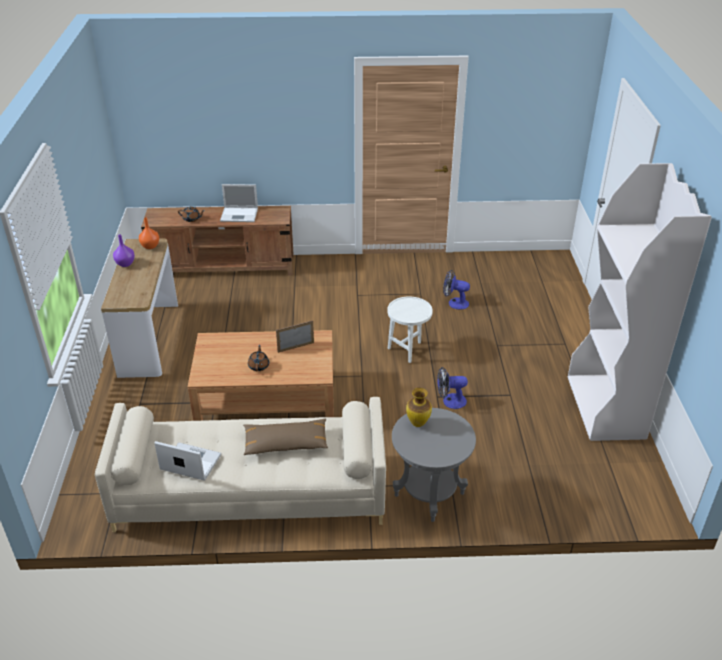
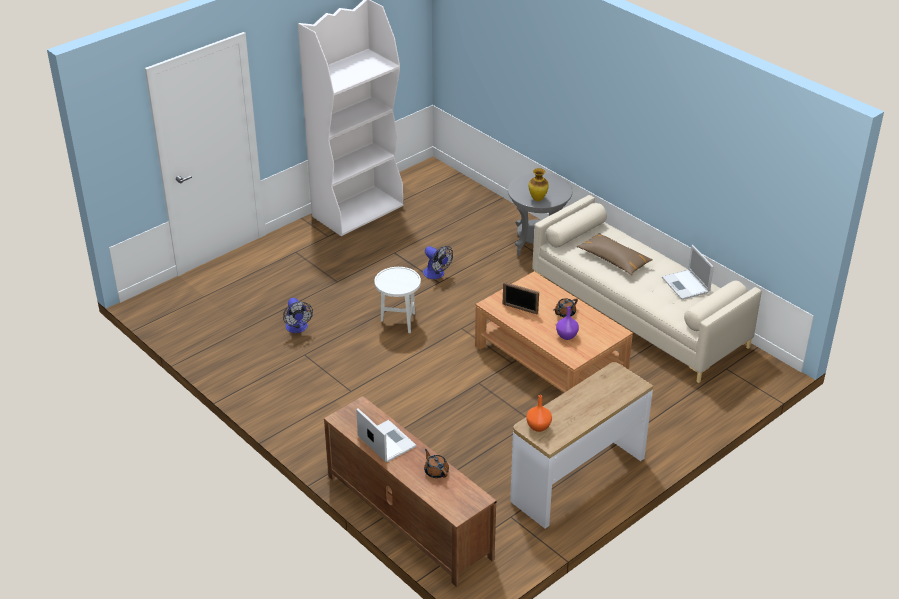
camera: 130 degrees left, 0 degrees up
(125, 263) = (583, 421): purple vase -> purple vase (566, 336)

